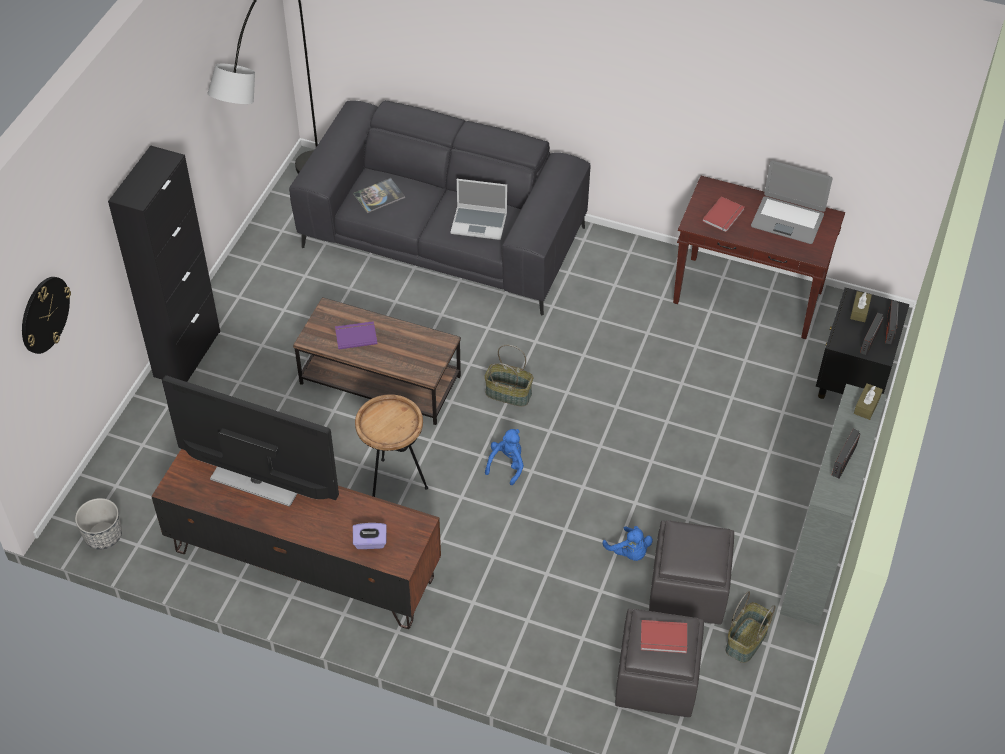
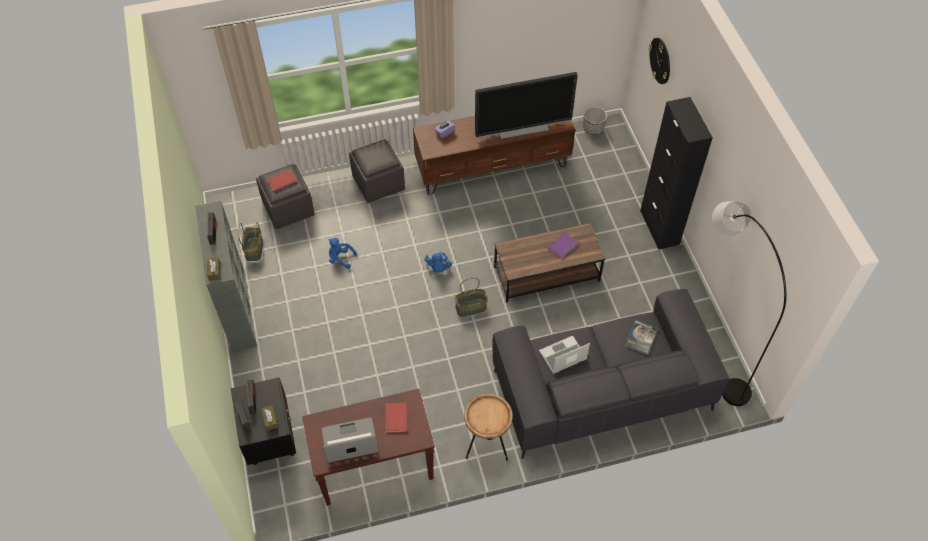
camera: 145 degrees right, 5 degrees up
(394, 484) = (486, 224): brown side table -> brown side table (486, 447)
(687, 591) = (298, 256): grey ottoman -> grey ottoman (378, 183)

